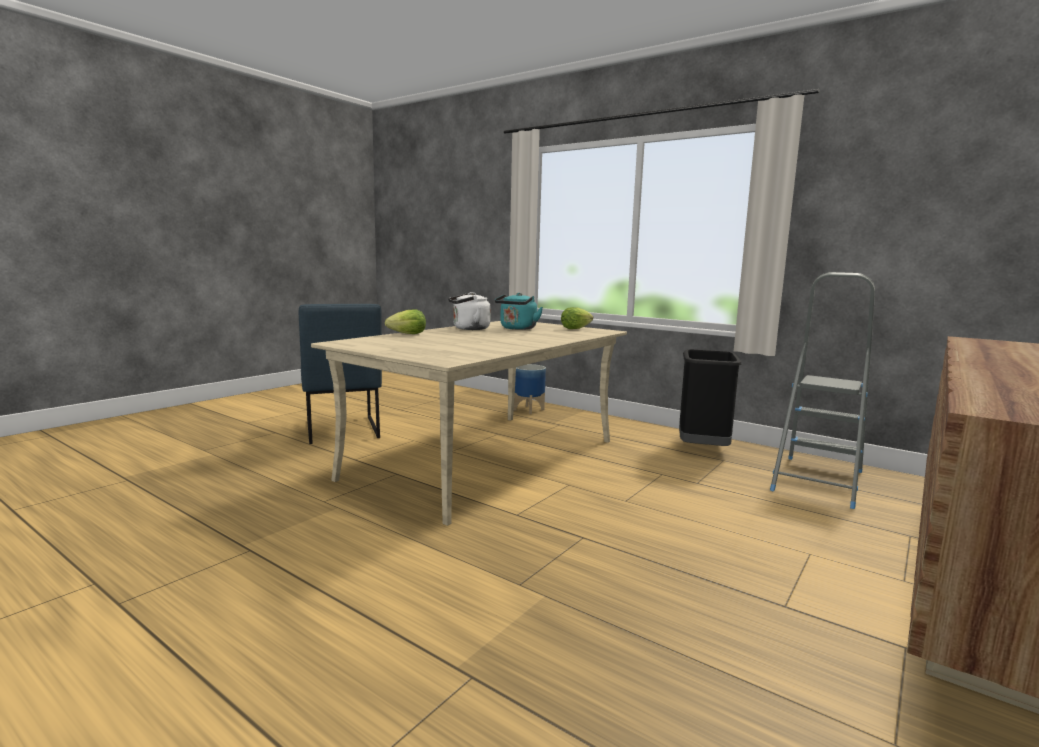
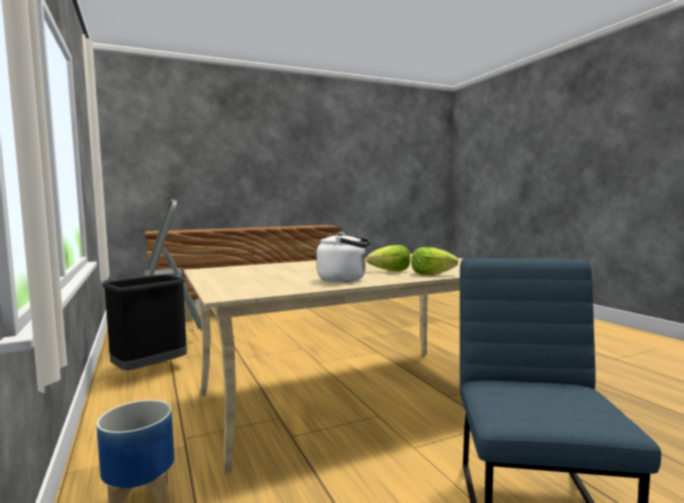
camera: 150 degrees left, 5 degrees down
(517, 328) = (285, 277): turquoise kettle -> none
(575, 328) = (219, 274): lettuce -> lettuce (391, 271)

